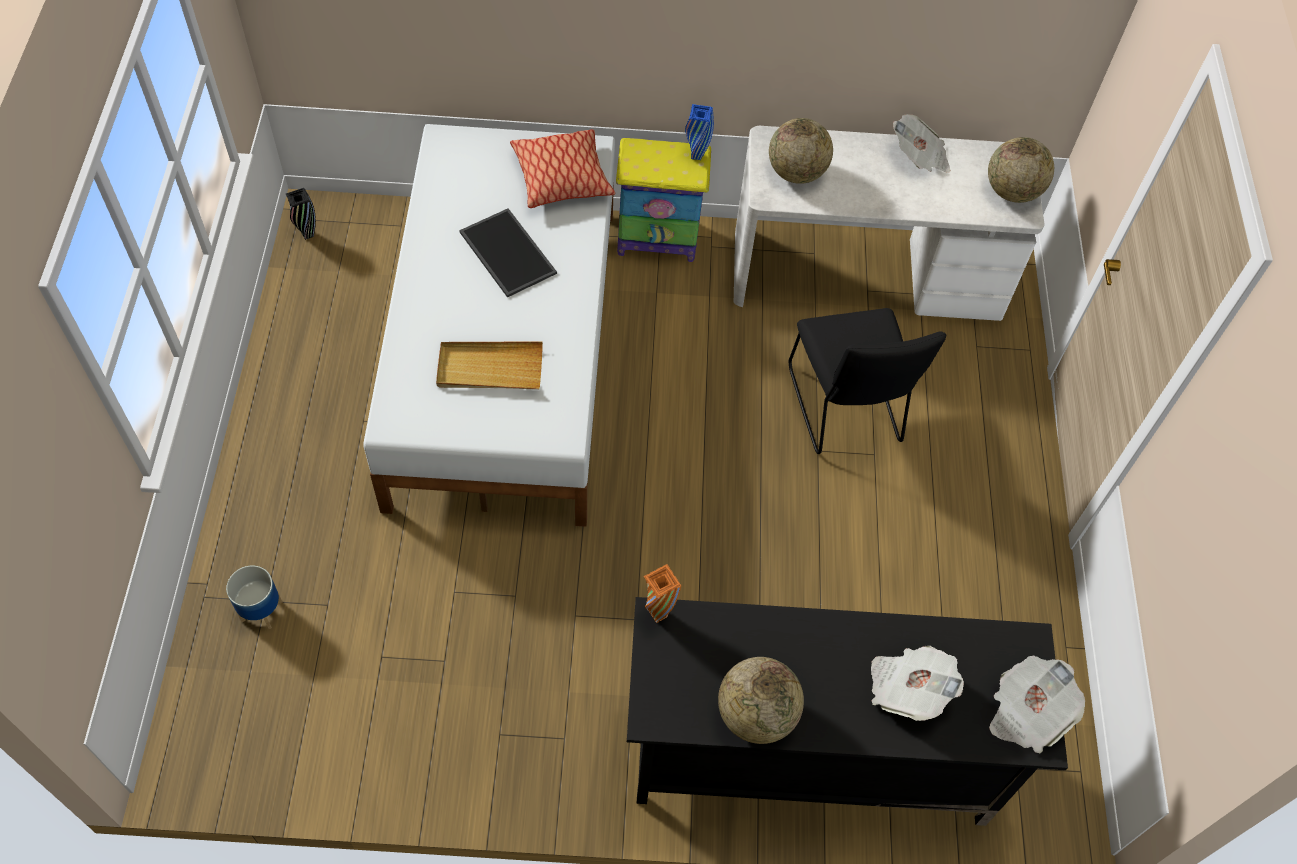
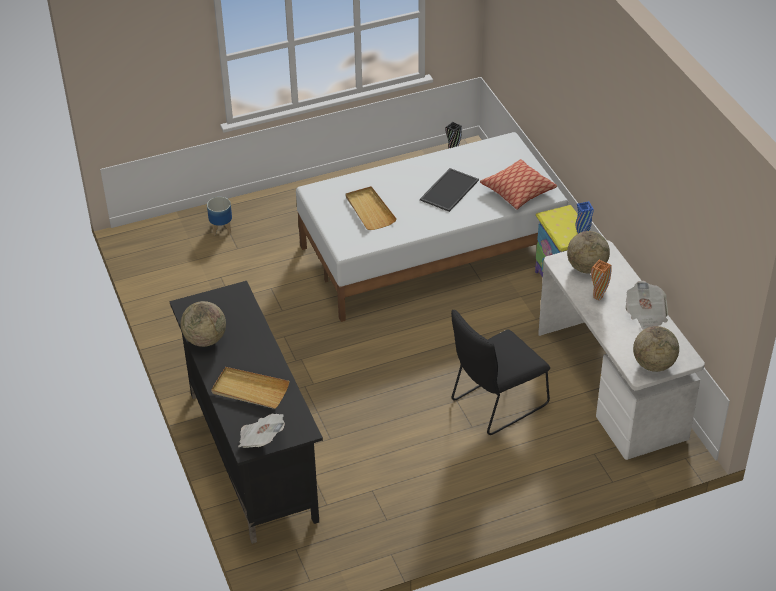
camera: 70 degrees right, 15 degrees down
(658, 614) = (241, 291): orange vase -> orange vase (598, 297)
(908, 688) = (250, 390): newspaper -> beige tray

